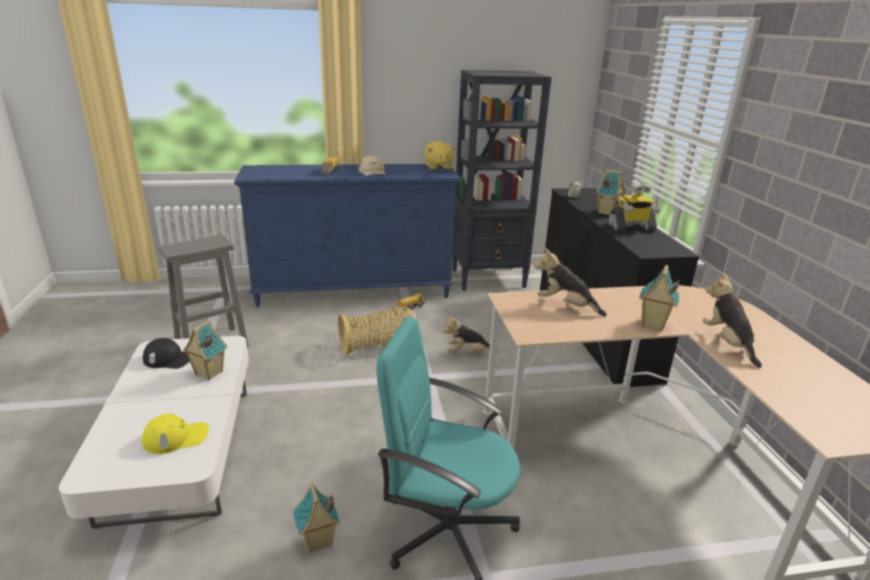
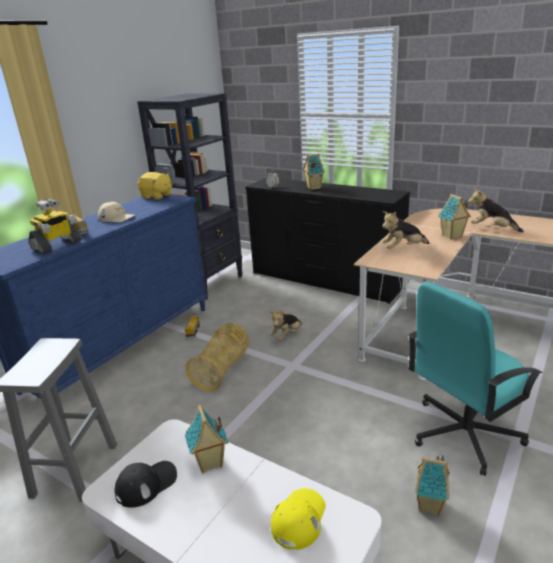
camera: 45 degrees left, 0 degrees up
(631, 228) = (347, 191): toy robot -> toy robot (57, 245)

